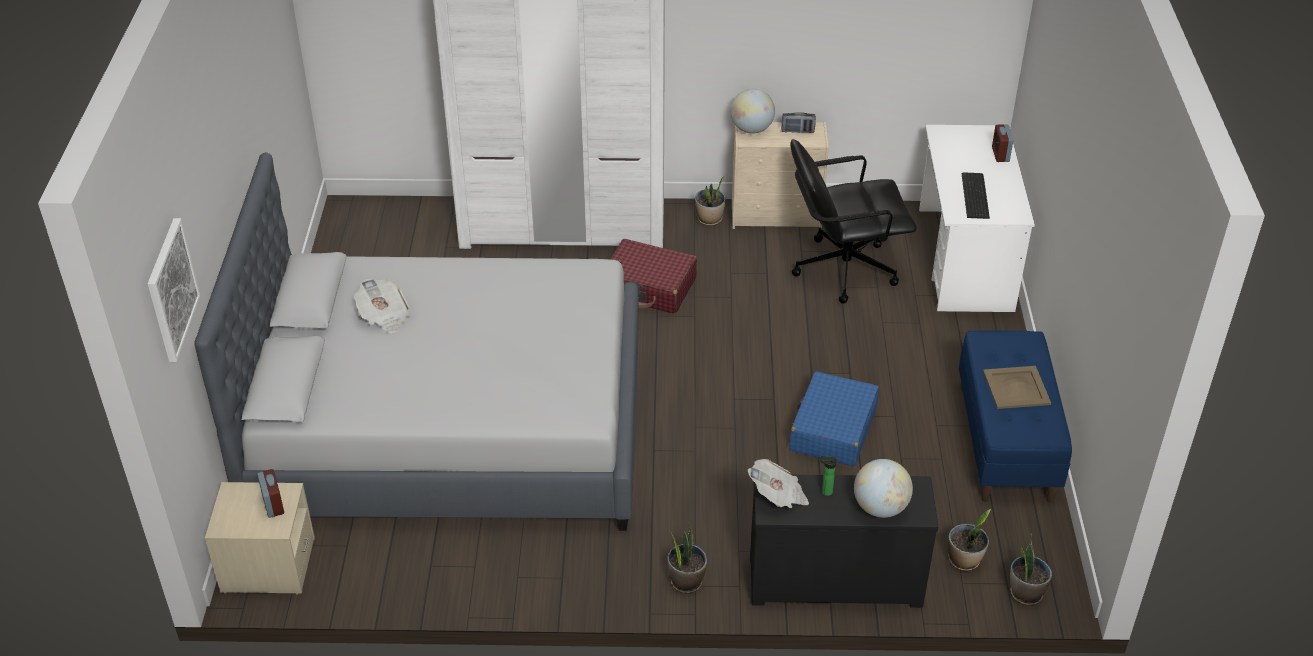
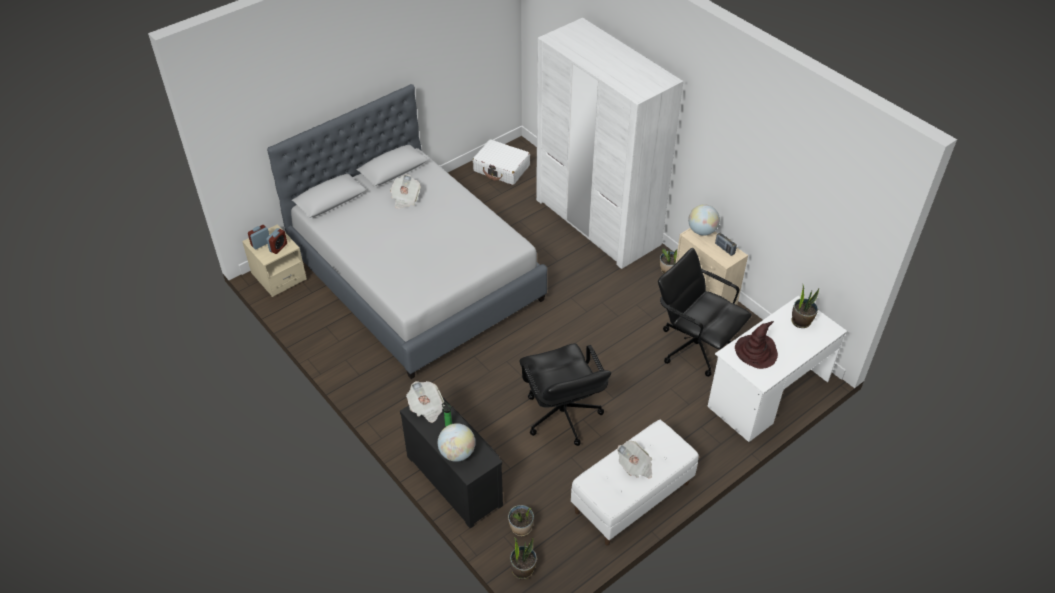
camera: 50 degrees right, 5 degrees up
(171, 289) = (260, 115): picture -> none
(362, 244) = (501, 168): none -> white suitcase
(649, 287) = (588, 281): red suitcase -> none
(686, 581) = (399, 421): potted plant -> potted plant (801, 321)
(832, 430) = (562, 416): blue suitcase -> black office chair
(974, 196) = (756, 352): keyboard -> brown hat
(1000, 154) = (812, 342): alarm clock -> alarm clock (261, 243)
(1006, 443) = (632, 498): blue bench -> white bench
(1016, 387) = (635, 466): beige tray -> newspaper

